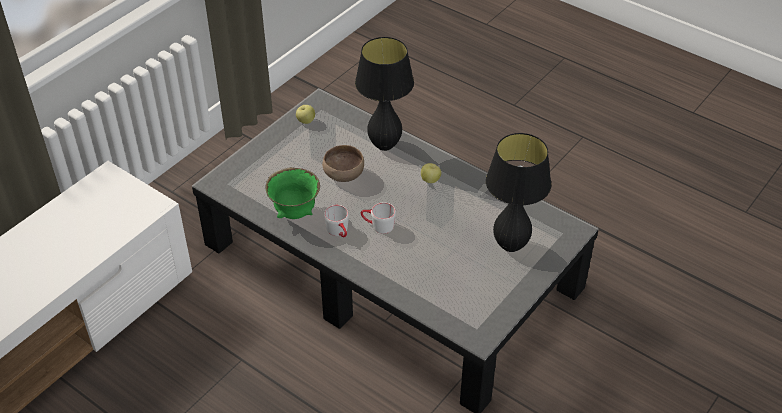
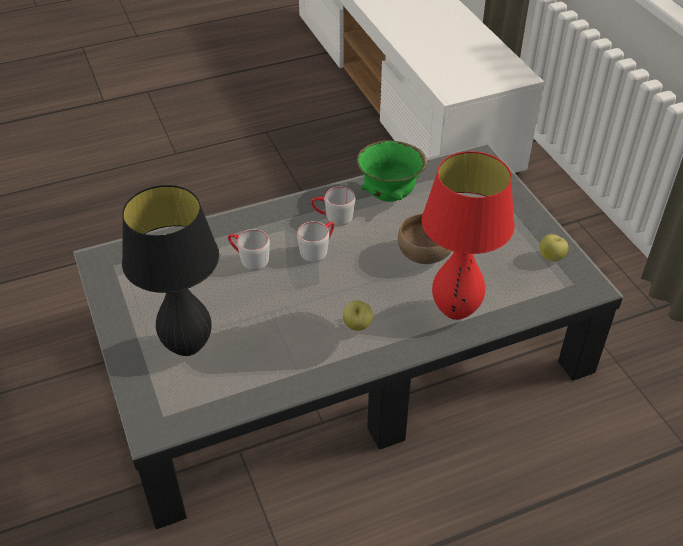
camera: 120 degrees right, 0 degrees up
(384, 145) = (455, 311): black table lamp -> red table lamp
(414, 255) = (248, 258): none -> grey mug

